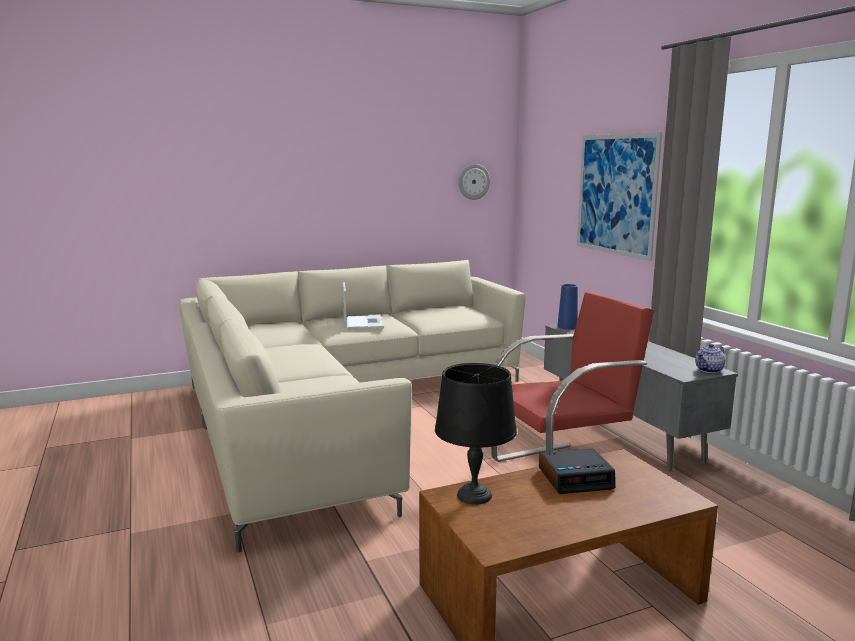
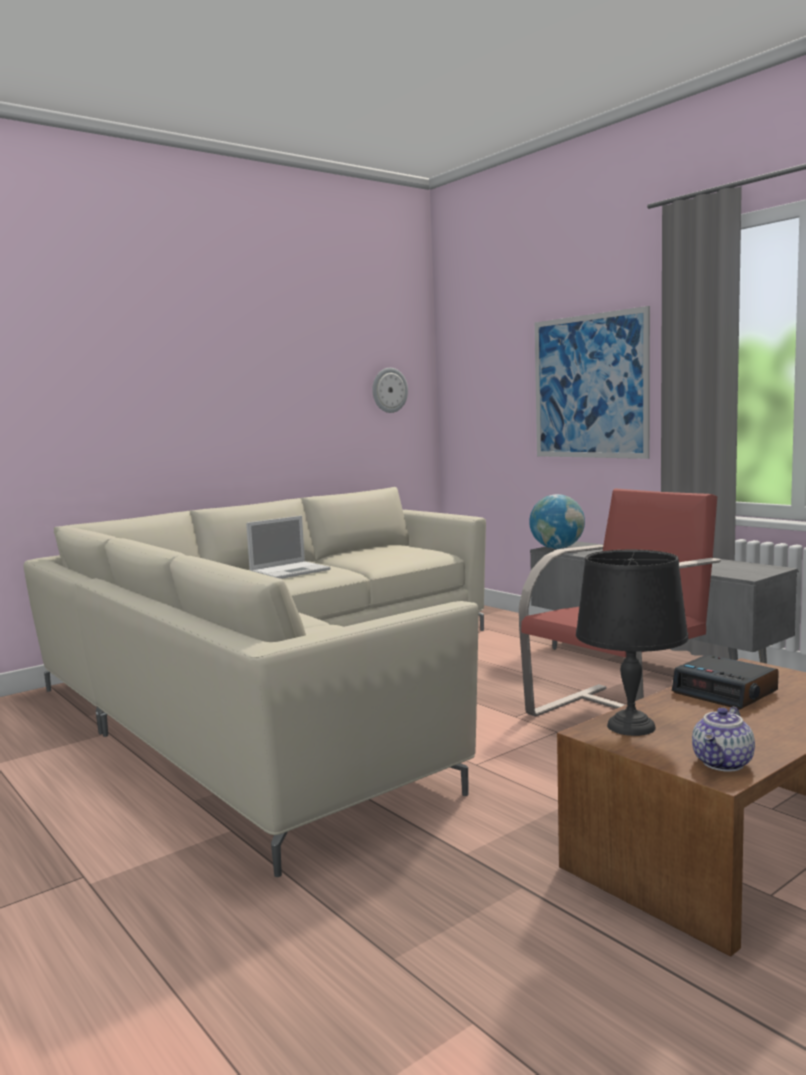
camera: 15 degrees left, 5 degrees down
(362, 323) = (291, 571): laptop -> laptop turned 75 degrees clockwise
(567, 326) = (557, 548): blue vase -> globe
(576, 478) = (726, 692): alarm clock -> alarm clock turned 75 degrees clockwise
(709, 370) = (766, 569): teapot -> teapot (724, 764)

